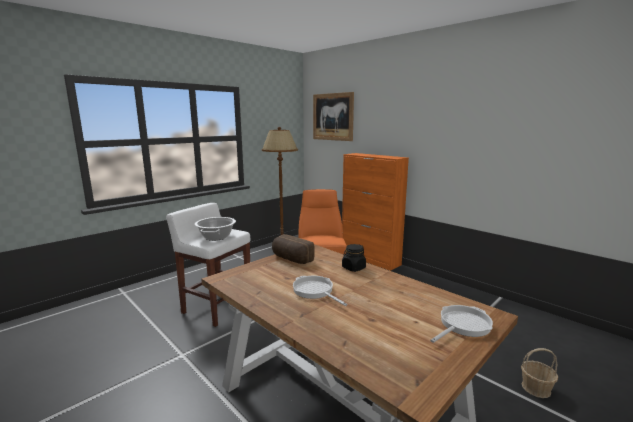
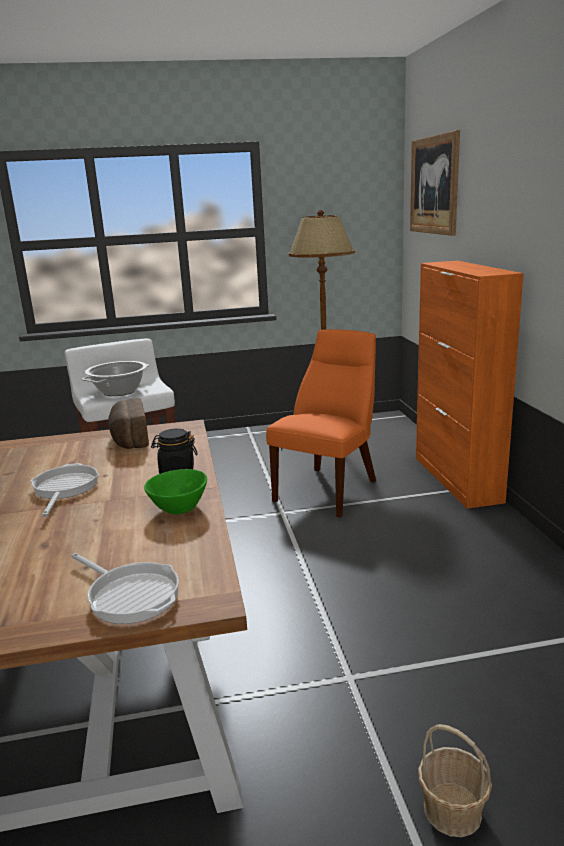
camera: 35 degrees right, 5 degrees up
(394, 284) = (177, 508): none -> green bowl
(462, 325) = (130, 594): frying pan -> frying pan turned 45 degrees clockwise

